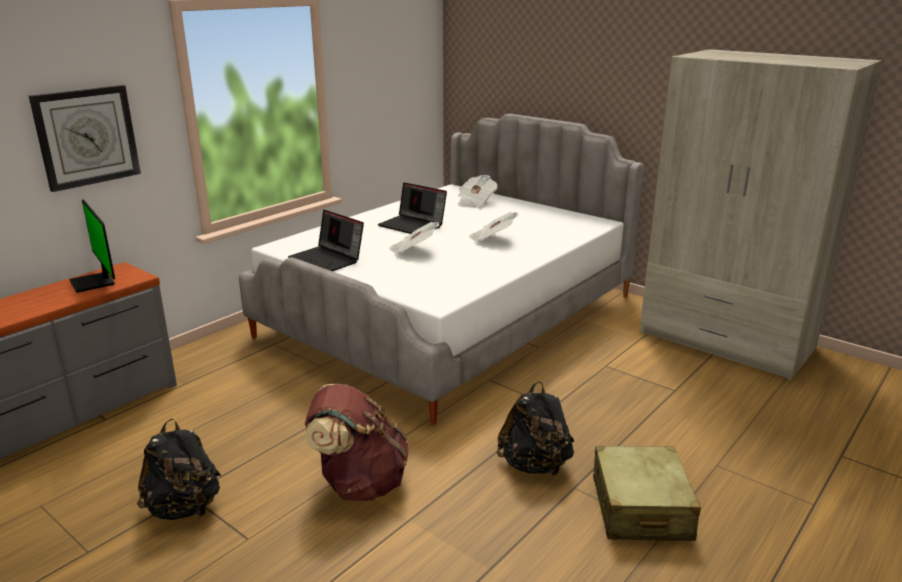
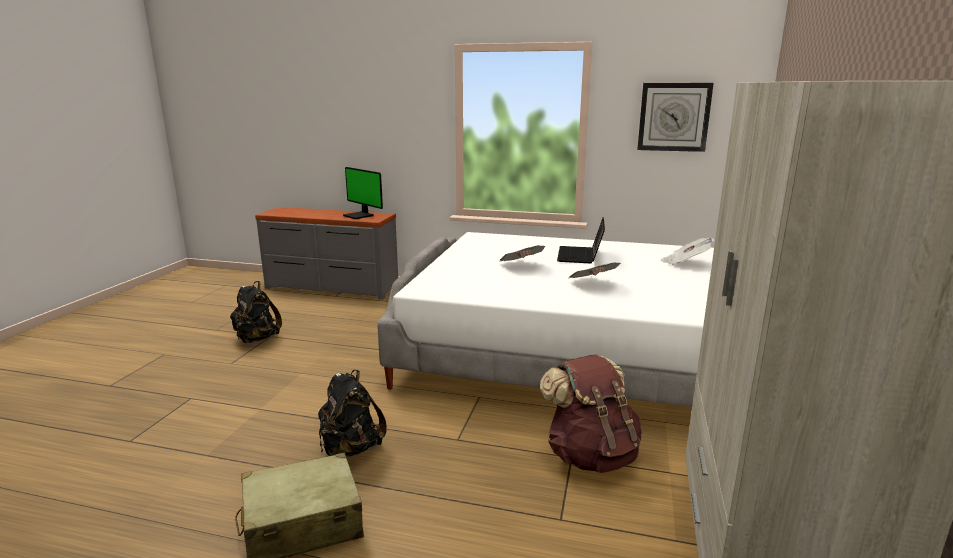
camera: 65 degrees right, 5 degrees down
(87, 137) = (388, 129): wall clock -> wall clock (674, 117)
(95, 282) = (359, 215): monitor -> monitor turned 75 degrees counterclockwise
(328, 259) = (469, 249): laptop -> none
(359, 483) = (298, 380): brown backpack -> brown backpack (590, 455)

